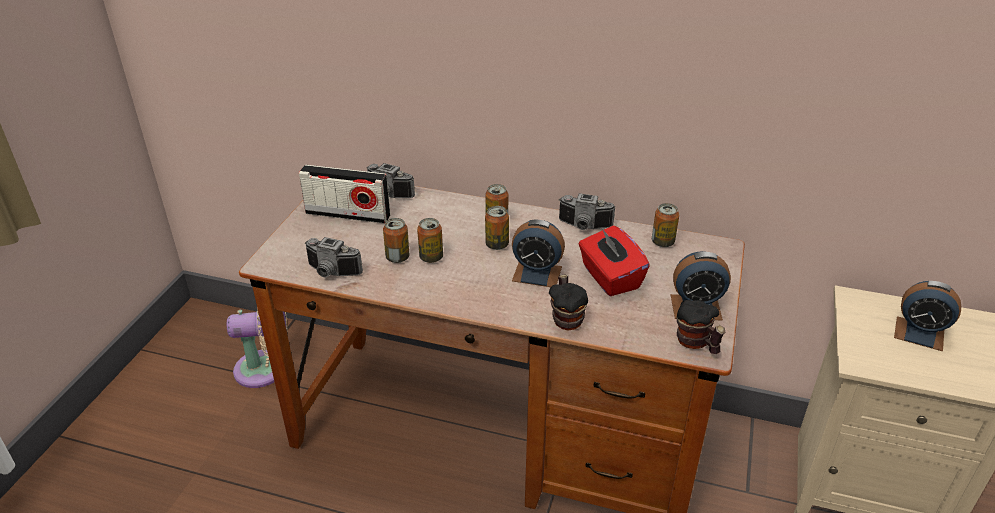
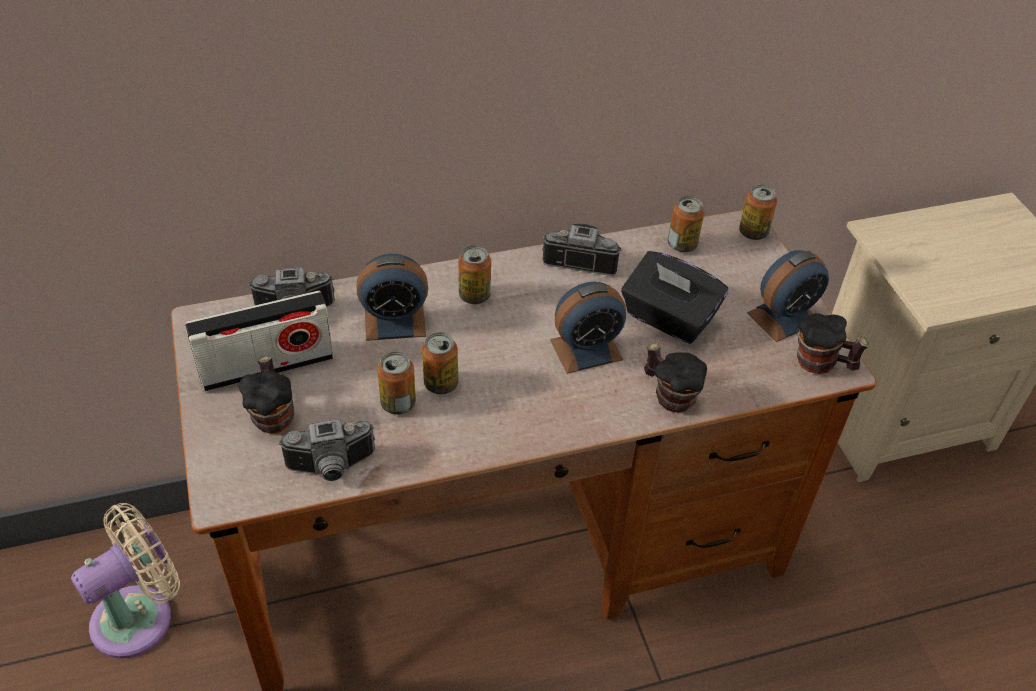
camera: 35 degrees left, 10 degrees up
(328, 237) = (273, 414): none -> mug
(497, 244) = (504, 329): can -> can (753, 232)
(584, 227) = (581, 259): camera -> camera turned 150 degrees counterclockwise
(610, 277) = (668, 318): red tissue box -> black tissue box
(919, 333) = (958, 247): alarm clock -> alarm clock (395, 321)

